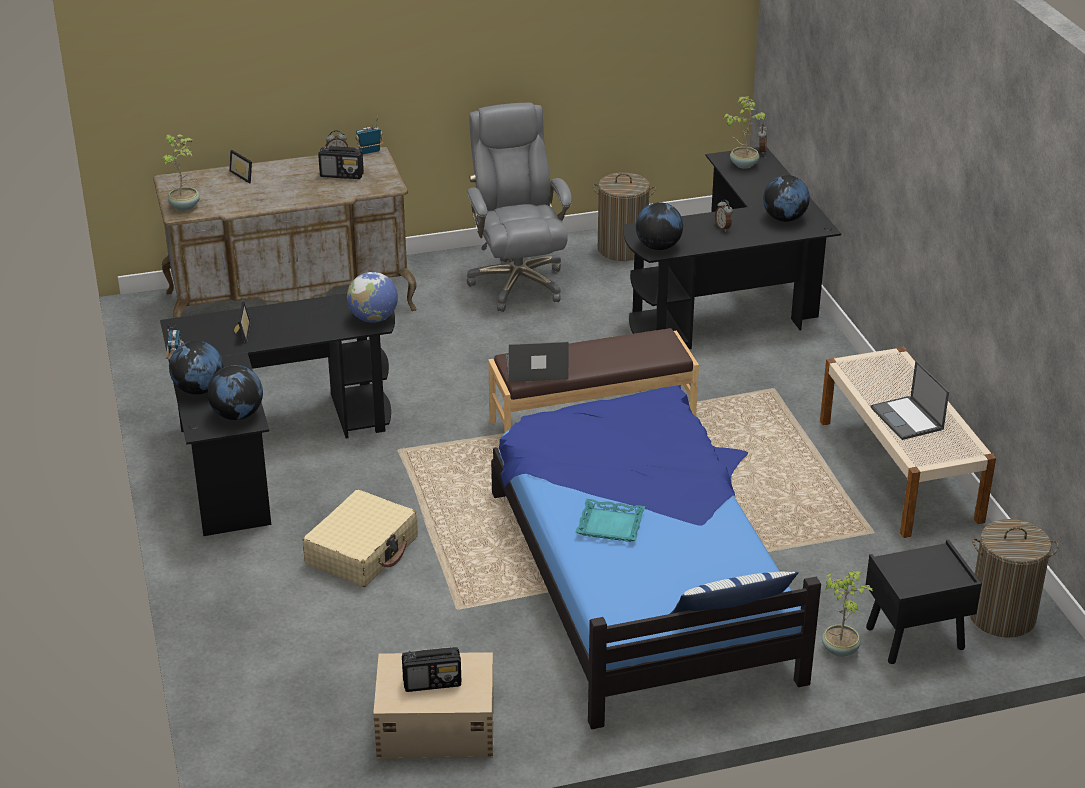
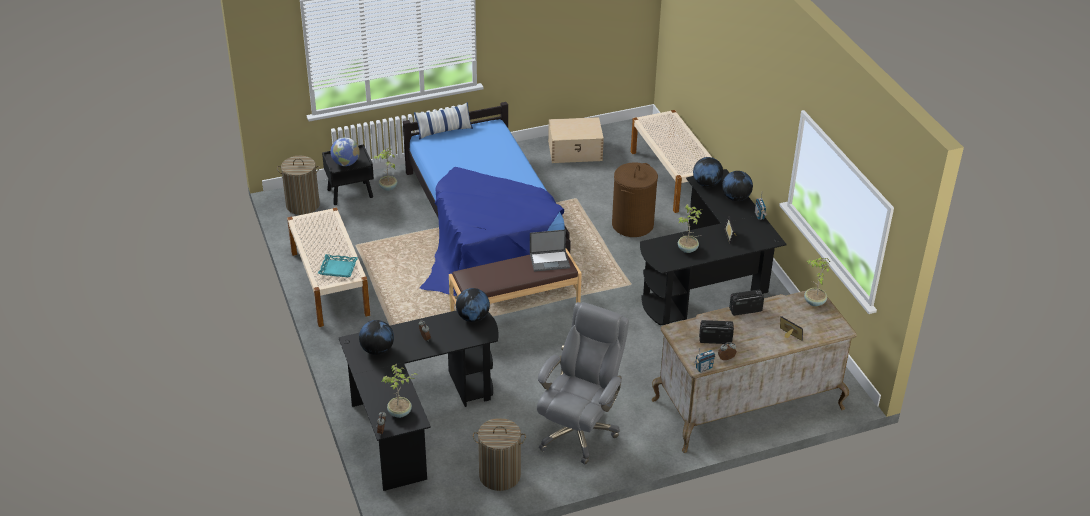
camera: 175 degrees right, 5 degrees up
(243, 650) = (673, 177): none -> beige bench
(319, 317) = (688, 249): none -> potted plant
(362, 551) = (632, 225): beige suitcase -> brown laundry basket
(373, 319) = (654, 249): globe -> globe (346, 163)
(433, 682) = (576, 128): radio -> radio (745, 310)
(518, 282) = (580, 432): grey office chair -> grey office chair turned 135 degrees counterclockwise
(610, 525) = (500, 166): turquoise tray -> turquoise tray (338, 269)
(907, 419) = (329, 238): laptop -> none

